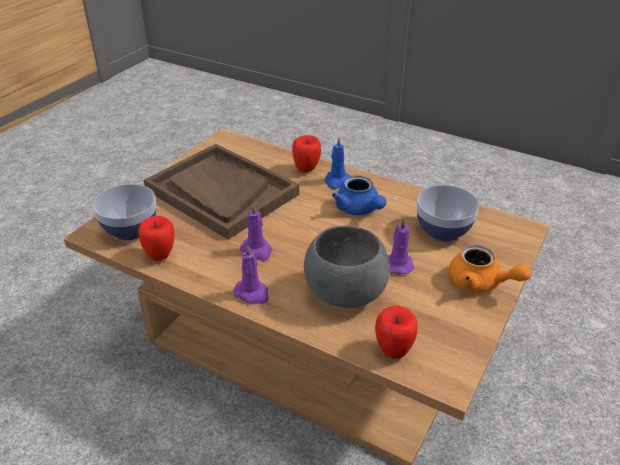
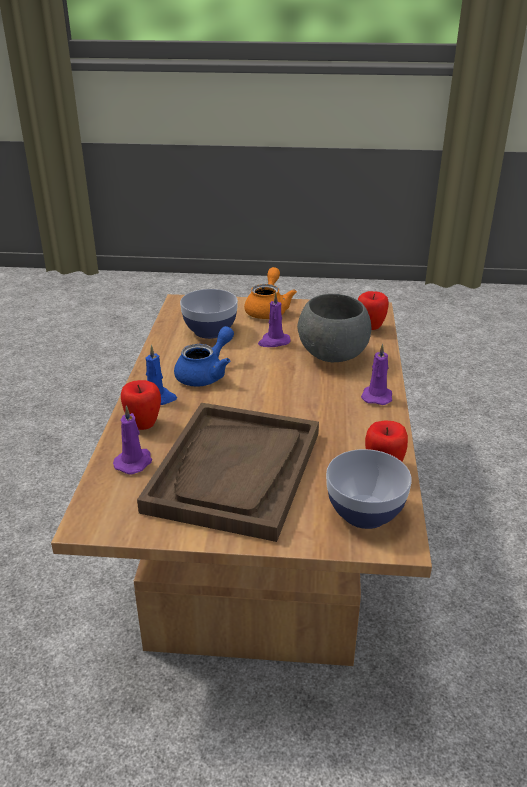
camera: 115 degrees left, 5 degrees down
(257, 251) = (319, 411): purple candle -> purple candle (134, 462)

